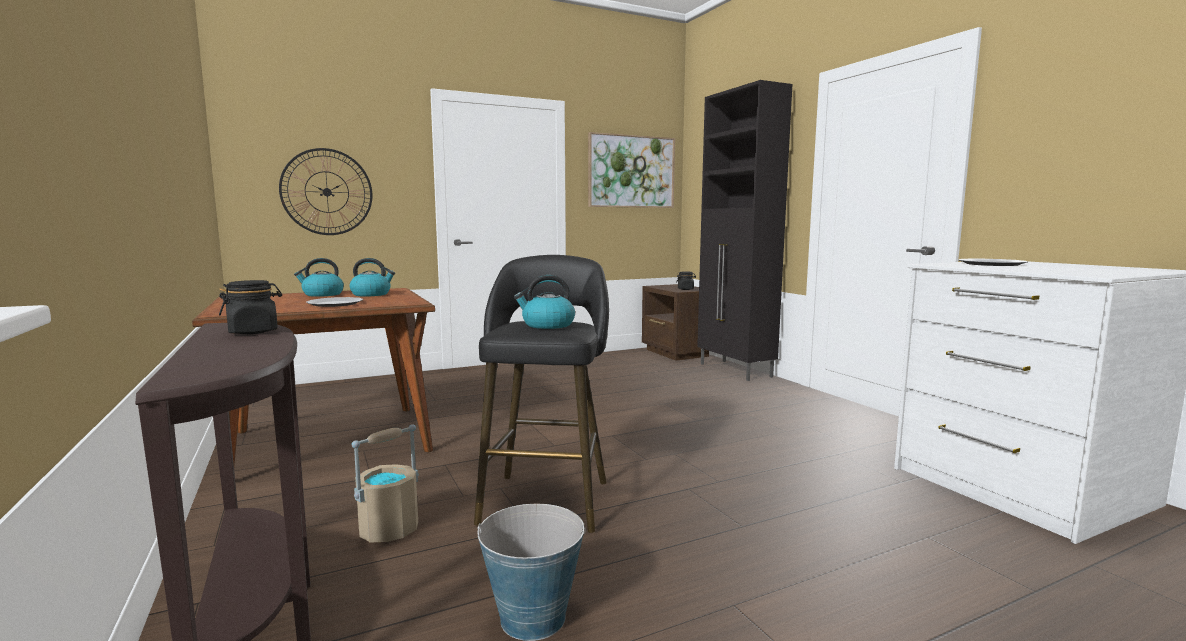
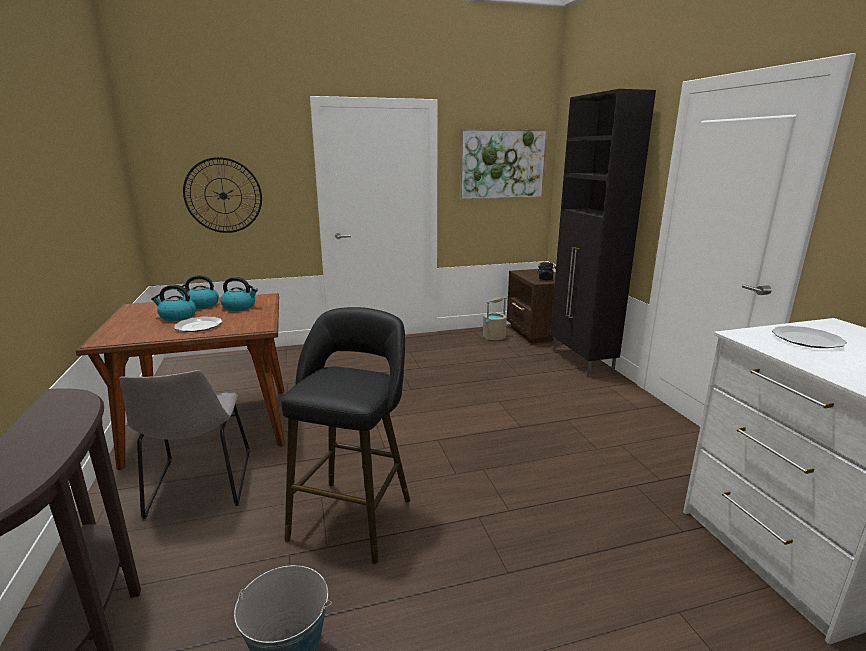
camera: 10 degrees right, 10 degrees up
(253, 331) = (68, 413): black jar -> none
(342, 491) = (199, 486): none -> grey chair
(388, 530) = (217, 537): beige bucket -> beige bucket (494, 337)
(547, 325) = (345, 382): kettle -> kettle (177, 316)

